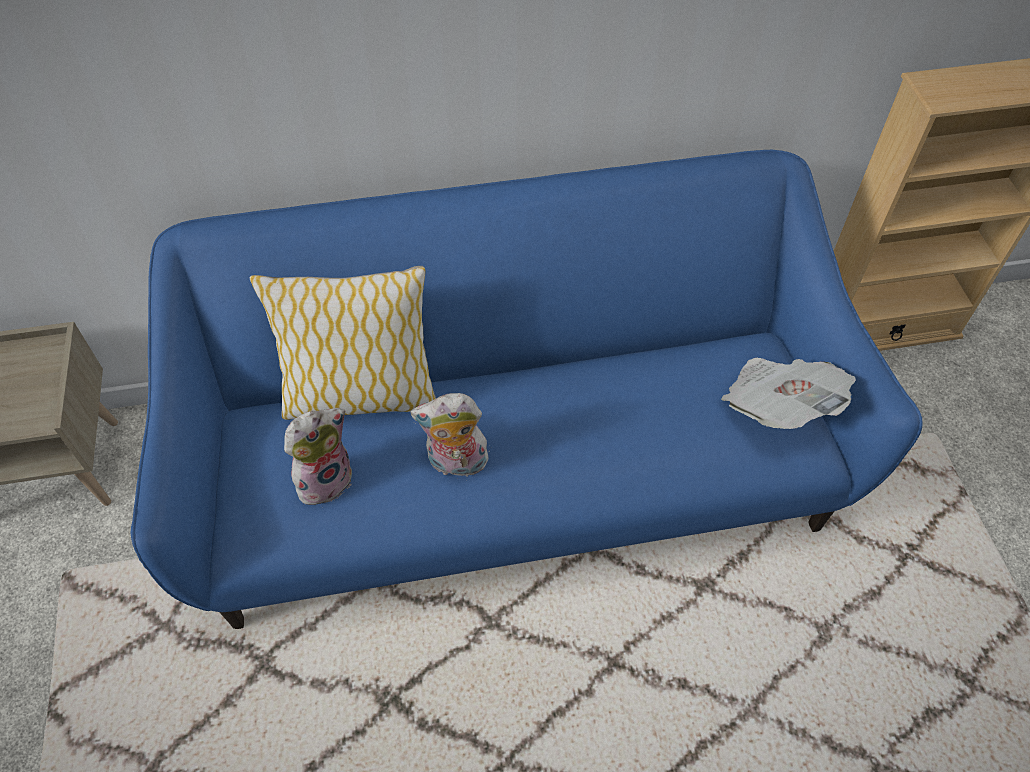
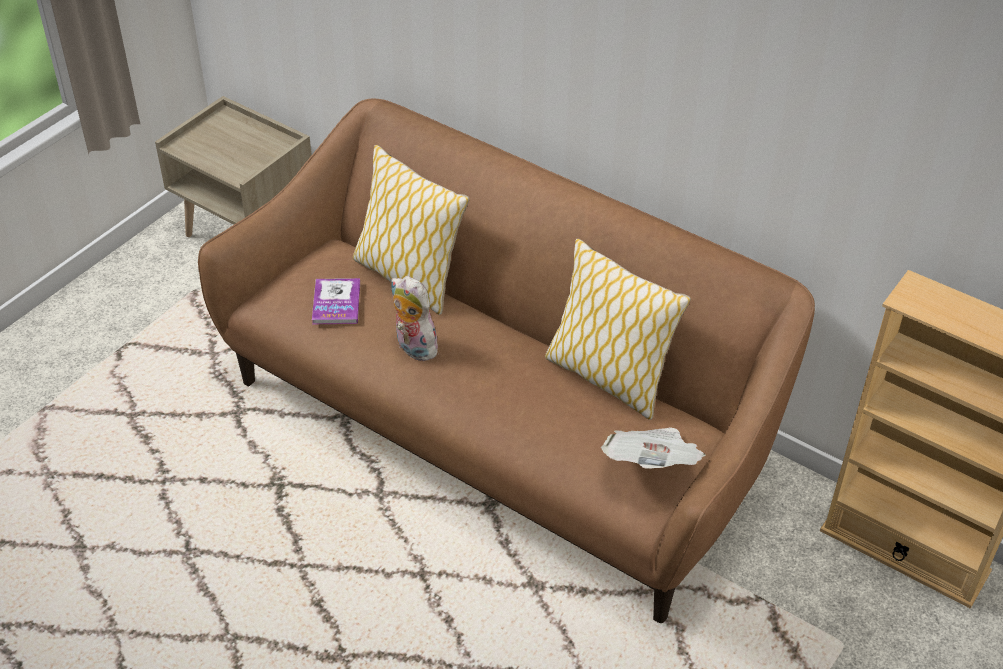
camera: 45 degrees right, 10 degrees down
(325, 479) = (336, 303): plush toy -> book
(515, 471) = (500, 429): blue sofa -> brown sofa
(646, 354) = (608, 377): none -> pillow

